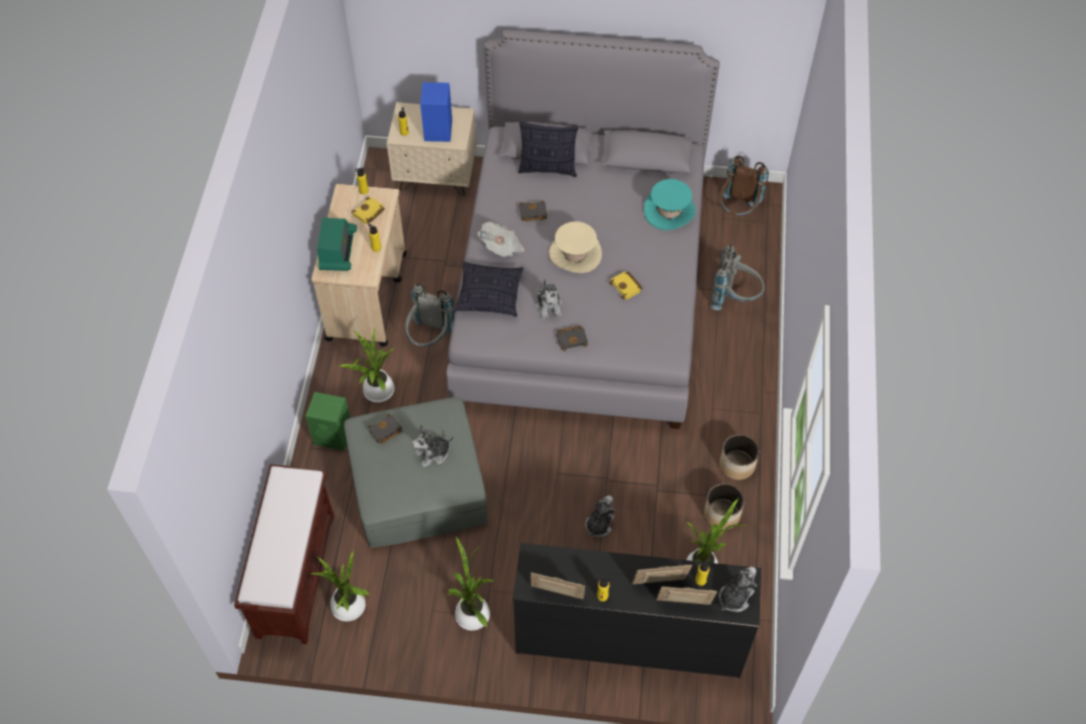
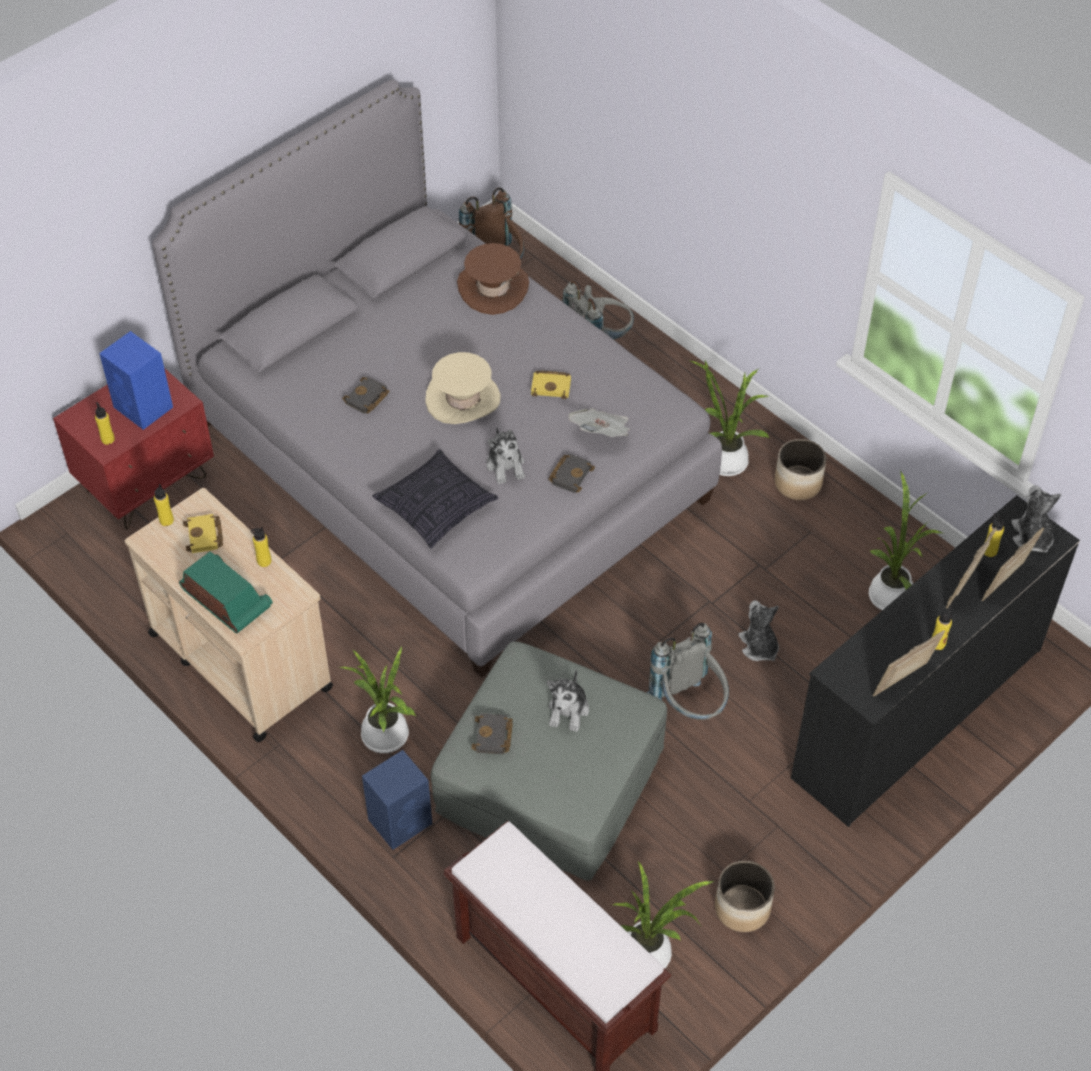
camera: 50 degrees left, 5 degrees down
(334, 436) = (401, 821): green speaker -> blue speaker
(429, 338) = (365, 639): grey backpack -> grey backpack (690, 706)
(436, 177) = (147, 485): beige nightstand -> red nightstand
(472, 612) = (761, 834): potted plant -> potted plant (723, 460)
(501, 247) = (382, 455): newspaper -> newspaper (601, 433)
(548, 168) = (320, 346): pillow -> none
(549, 305) = (506, 465): plush toy -> plush toy turned 45 degrees clockwise
(669, 211) = (493, 288): turquoise hat -> brown hat
(721, 514) = (842, 535): planter -> planter (742, 908)

